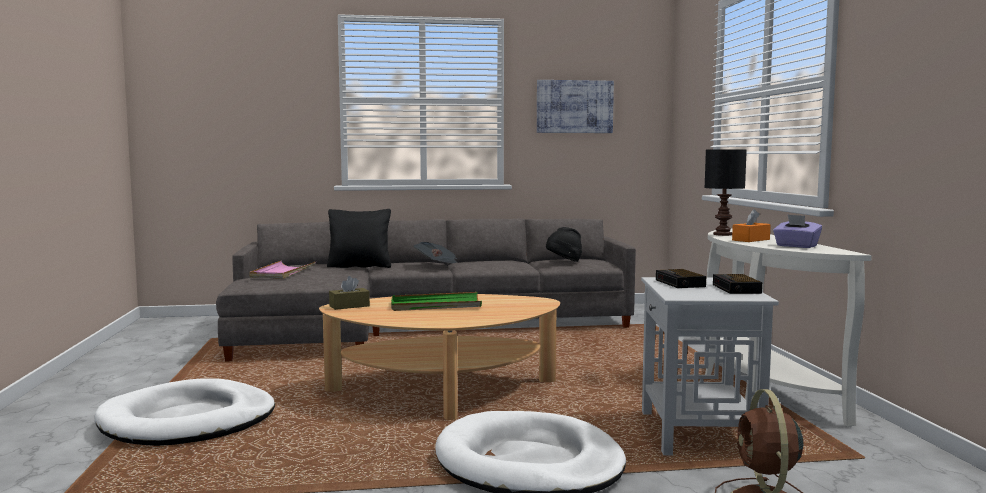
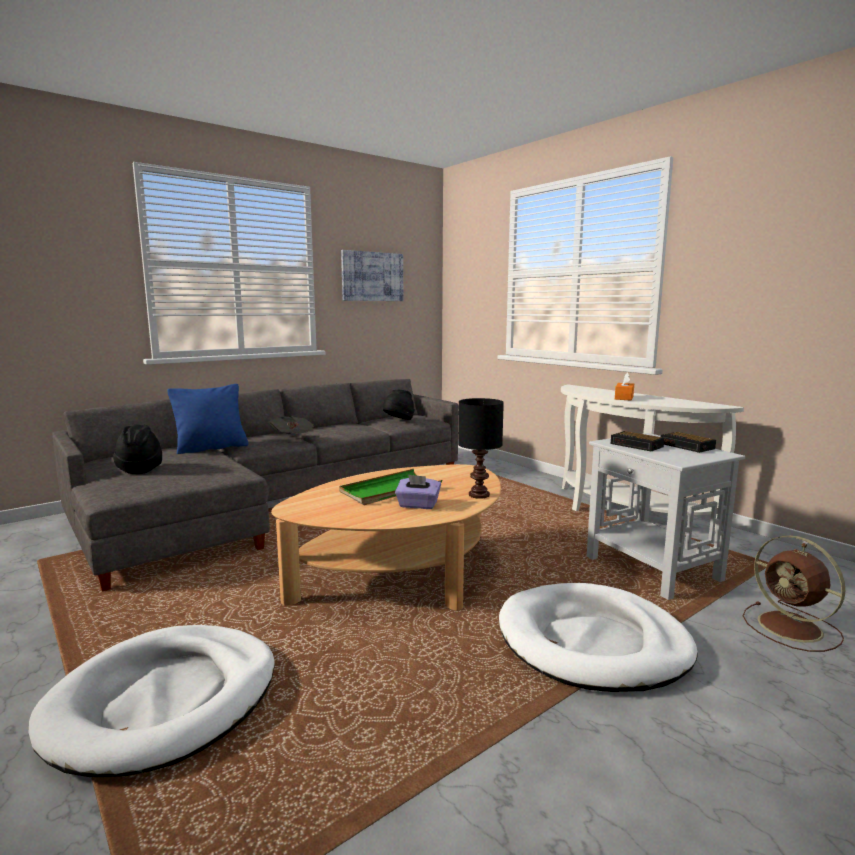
camera: 30 degrees left, 5 degrees up
(282, 272) = (140, 469): pink tray -> black hat
(349, 306) = (304, 507): brown tissue box -> none
(359, 267) = (211, 448): black pillow -> blue pillow
(722, 234) = (585, 393): black table lamp -> black table lamp (478, 495)
(796, 246) = (674, 402): purple tissue box -> purple tissue box (418, 505)

